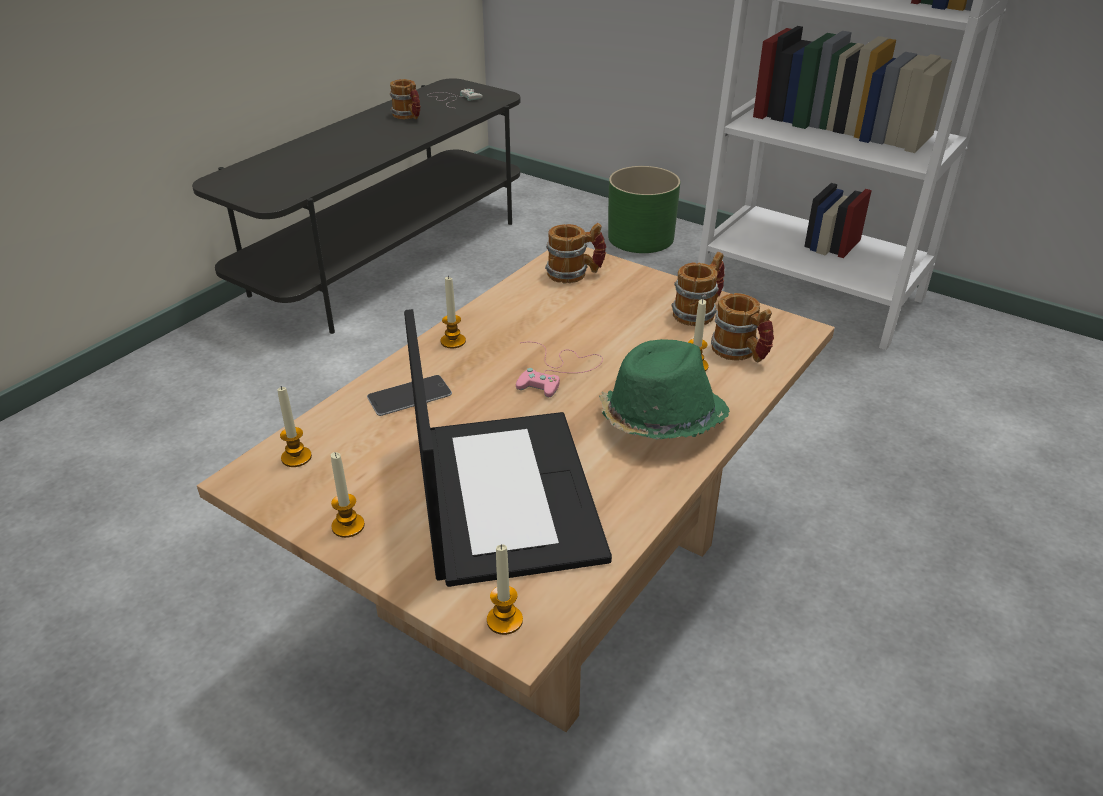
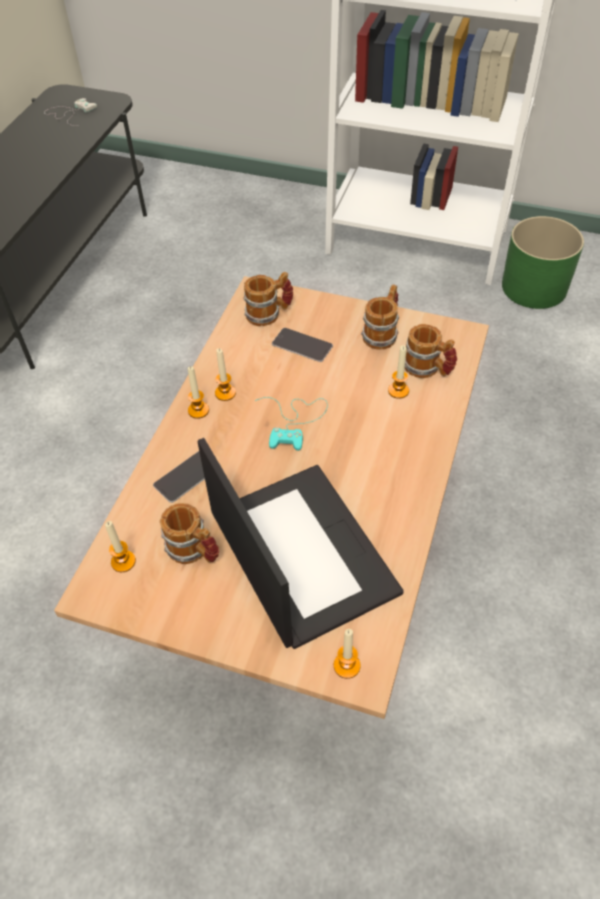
camera: 15 degrees left, 15 degrees up
(348, 526) = (195, 615): candle -> candle (225, 393)
(408, 116) = (37, 143): mug -> mug (194, 551)
(557, 371) = (295, 421): pink game controller -> turquoise game controller
(599, 306) = (302, 345): none -> phone
(641, 238) = (264, 209): green planter -> green planter (534, 287)
(660, 419) = (391, 450): green hat -> none

